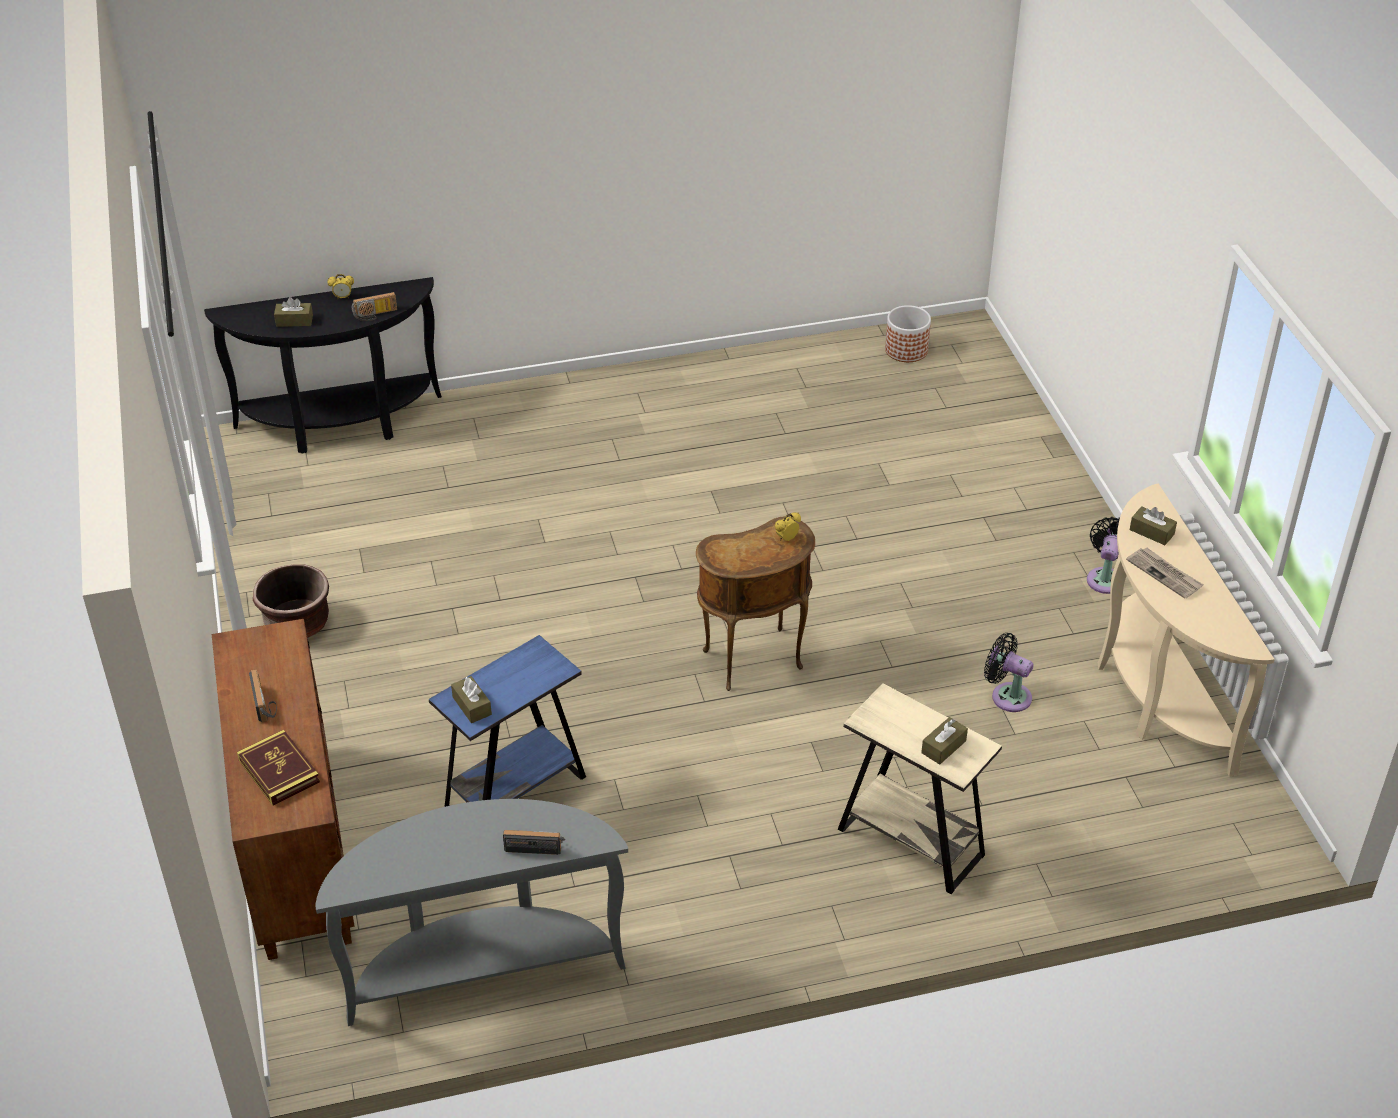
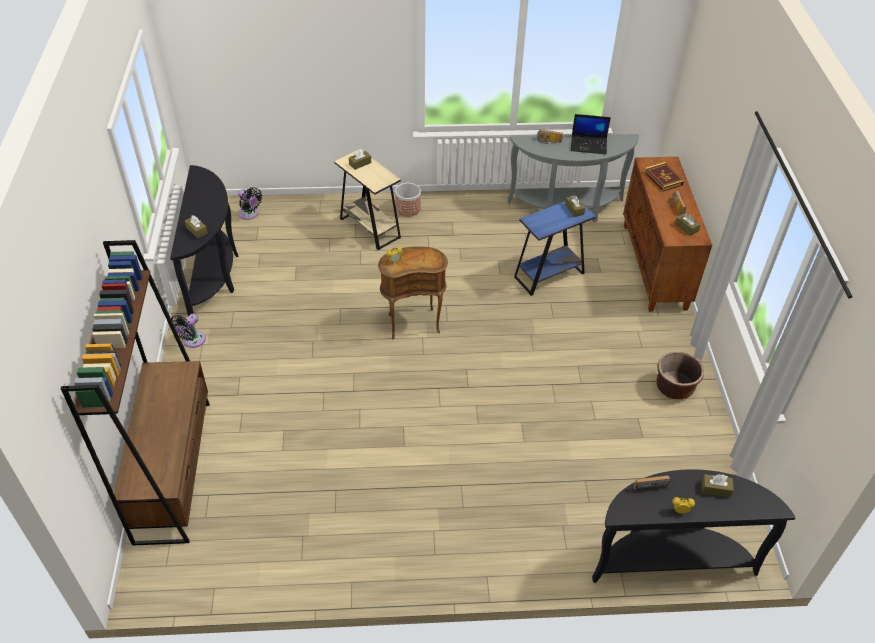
camera: 170 degrees left, 5 degrees up
(253, 661) = (686, 228): none -> brown tissue box
(439, 852) = (589, 145): none -> laptop
(906, 350) = (205, 564): planter -> planter (408, 208)
(1007, 695) = (289, 284): black fan -> black fan (250, 214)
(1010, 424) = (173, 469): none -> brown bookcase
(1153, 693) = (215, 274): beige console table -> black console table
(1165, 574) = (208, 208): newspaper -> none

